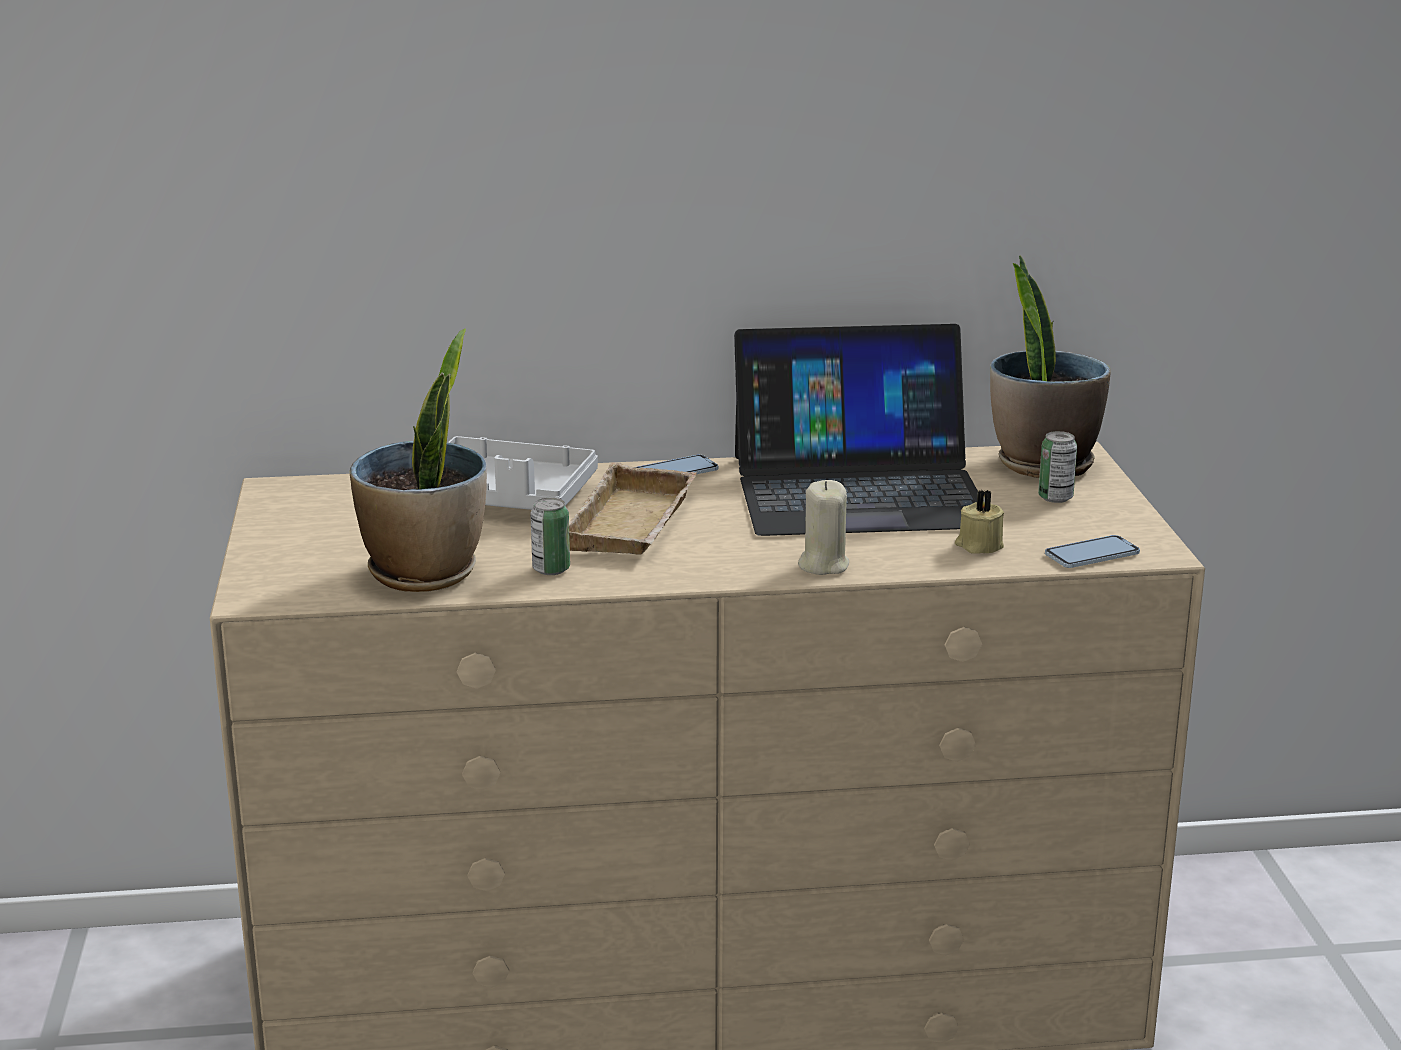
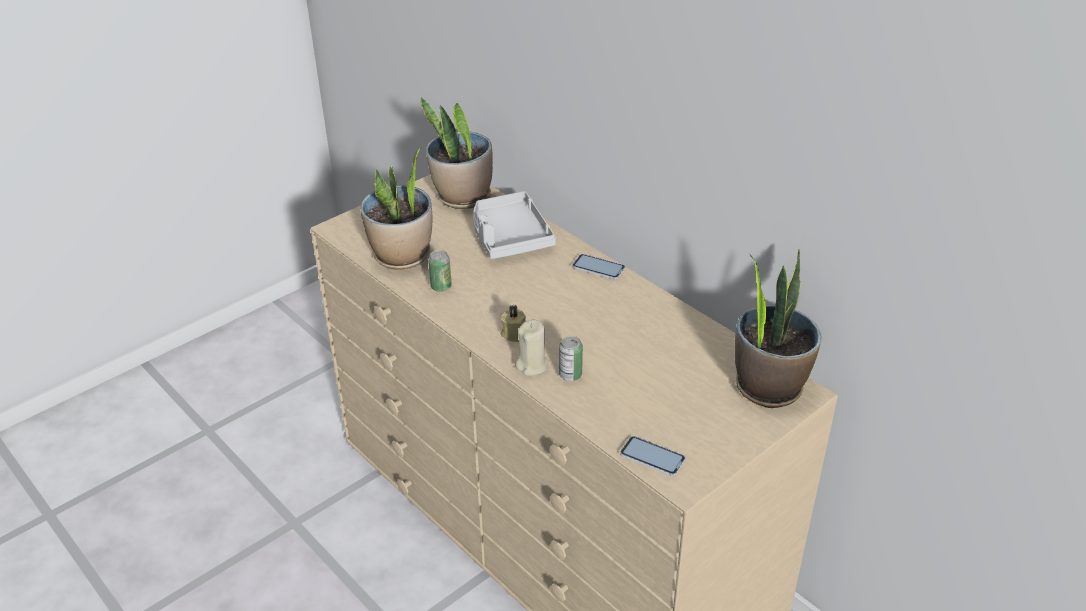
camera: 55 degrees right, 15 degrees up
(350, 497) = (462, 197): none -> potted plant
(635, 525) = (518, 286): beige tray -> none
(859, 490) = (646, 335): laptop -> none
(978, 546) = (617, 409): beige candle -> beige candle (514, 333)
(1055, 497) = (722, 411): can -> can (570, 375)

